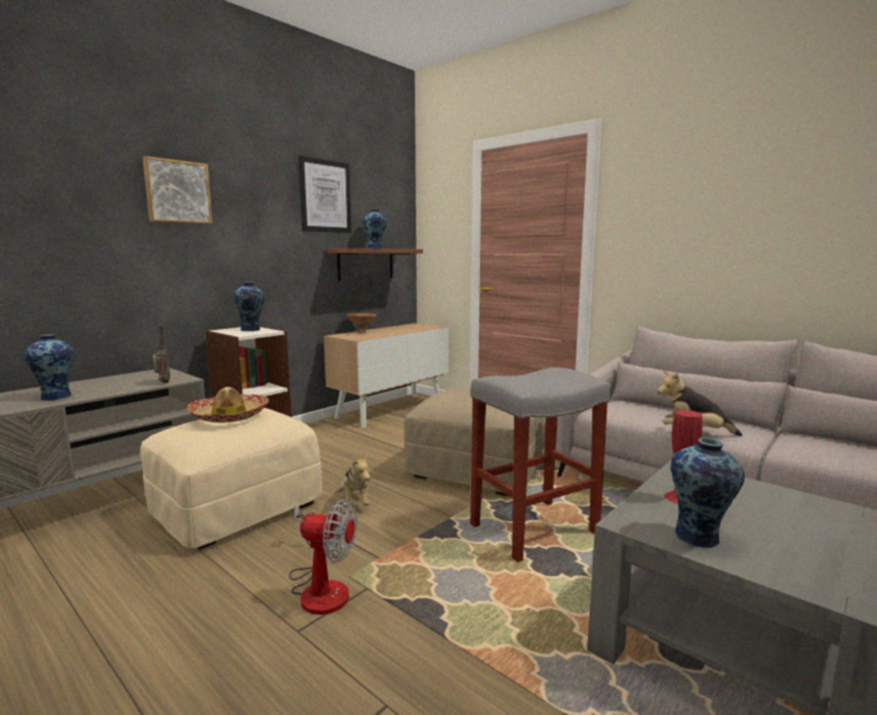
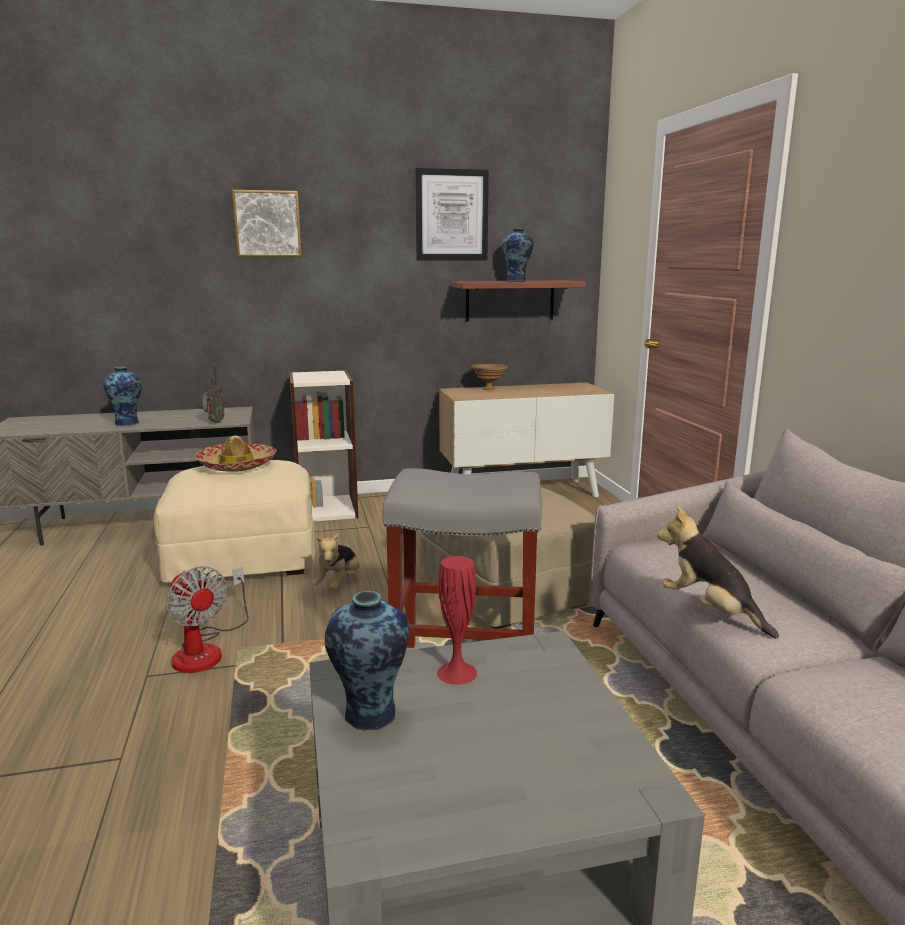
camera: 35 degrees right, 5 degrees up
(251, 330) = (326, 376): vase -> none

